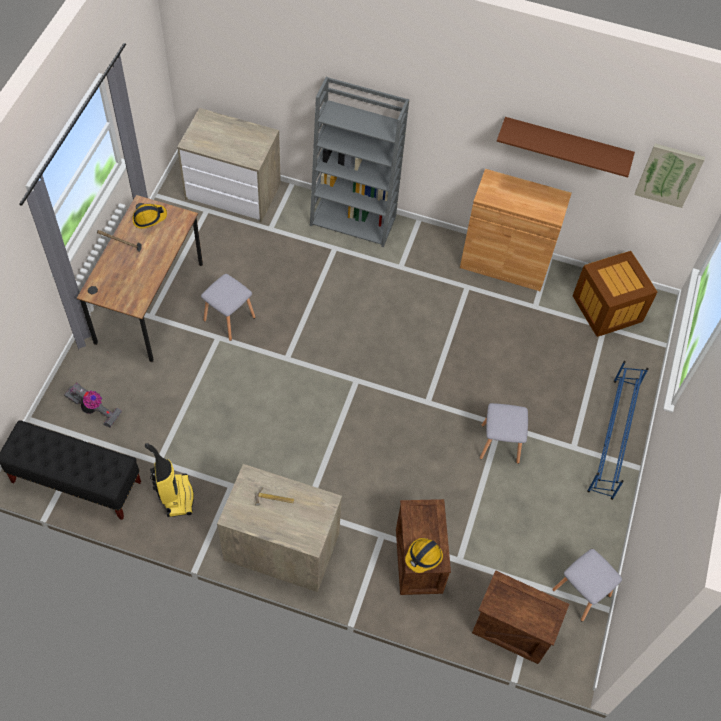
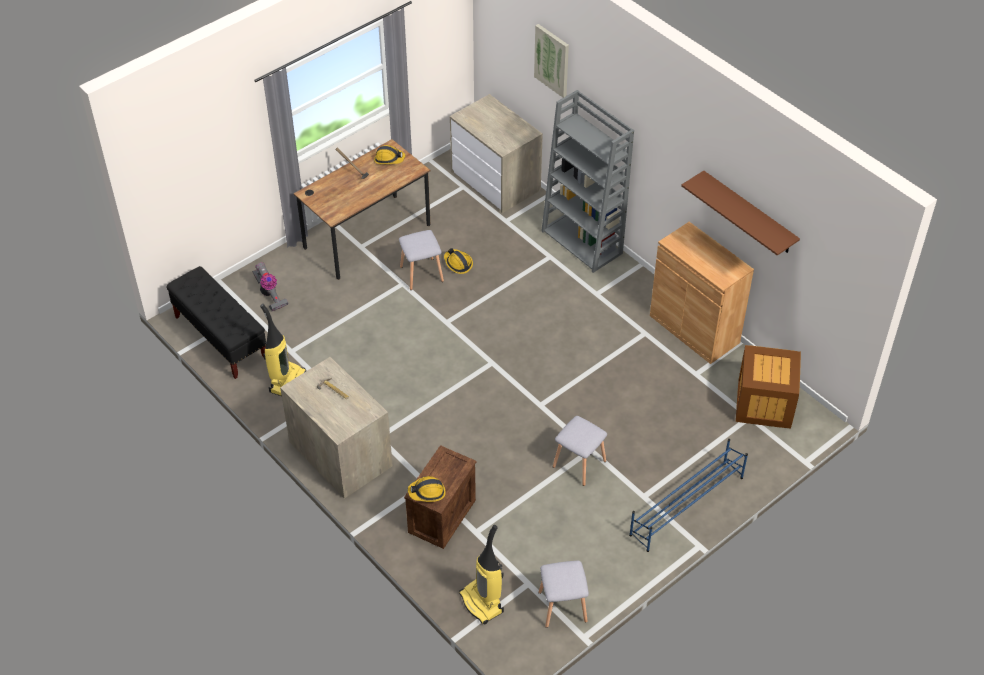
camera: 35 degrees right, 10 degrees down
(256, 292) = (458, 263): none -> hard hat
(513, 628) = (482, 603): crate -> vacuum cleaner
(669, 174) = (827, 272): picture -> picture (552, 60)

